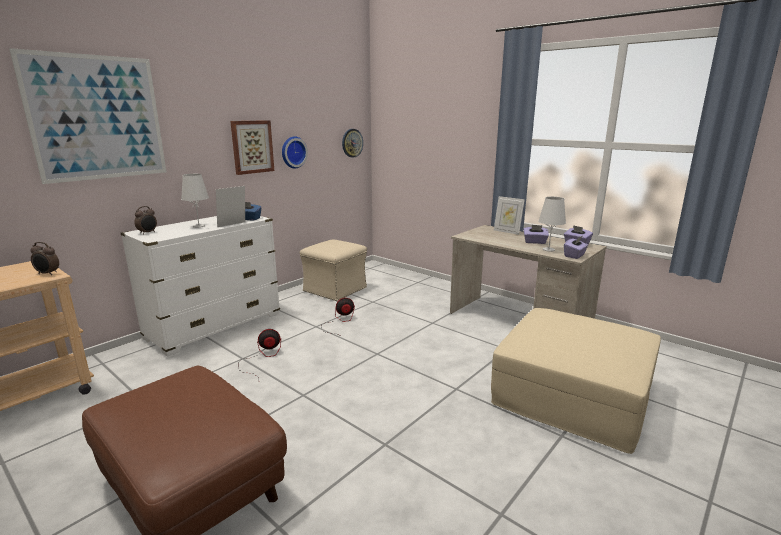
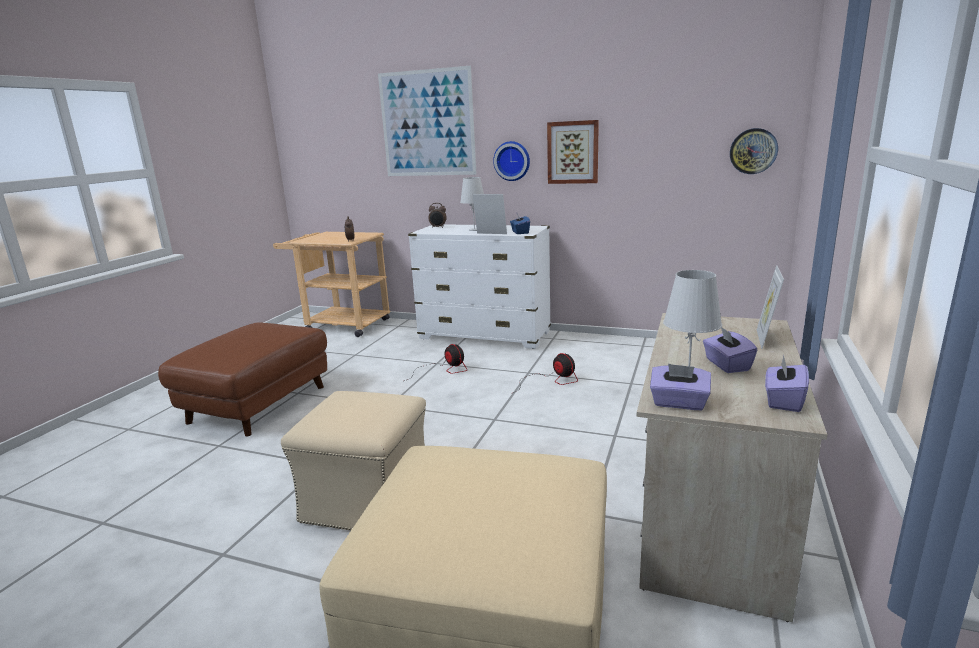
camera: 70 degrees right, 0 degrees up
(293, 152) = (633, 161): wall clock -> wall clock (512, 161)
(335, 289) = (638, 355): beige ottoman -> beige ottoman (369, 499)

